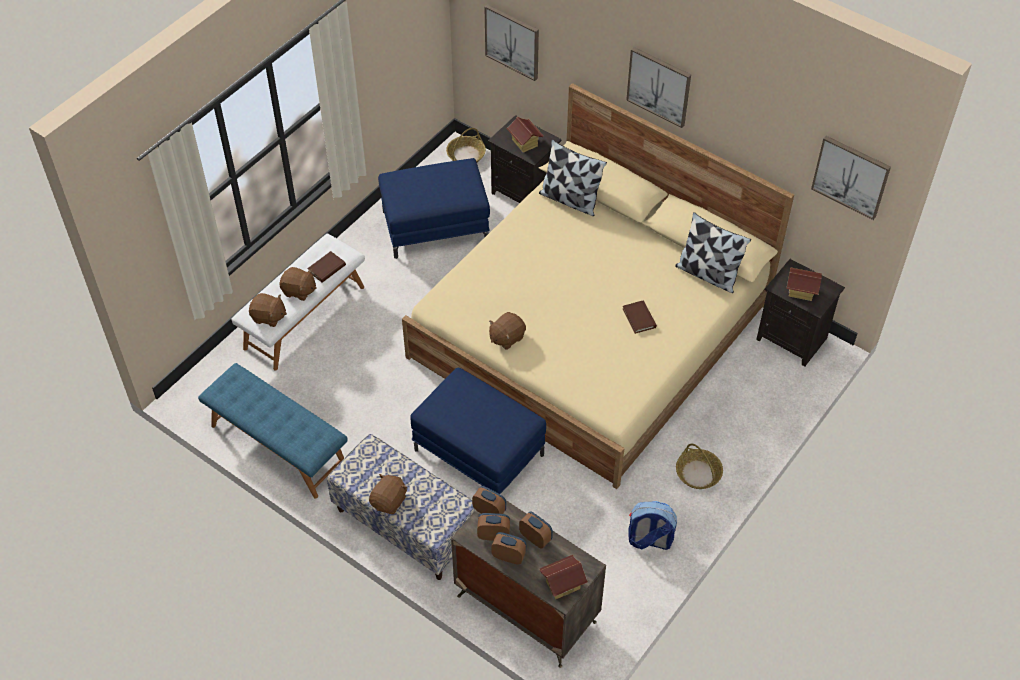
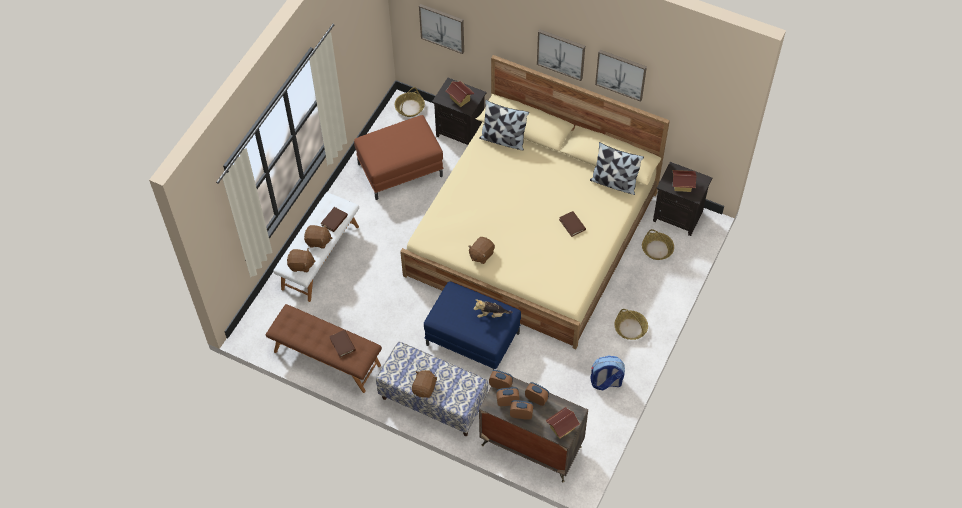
camera: 10 degrees left, 5 degrees up
(277, 446) = (326, 359): blue bench -> brown bench
(295, 425) = (342, 344): none -> brown book
(435, 226) = (400, 169): blue ottoman -> brown ottoman
(504, 418) = (491, 314): none -> plush toy
(755, 376) = (657, 249): none -> basket
(851, 176) = (709, 106): picture -> picture (621, 74)

